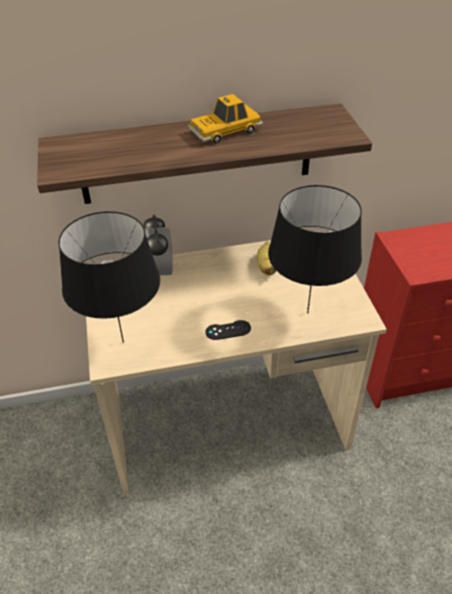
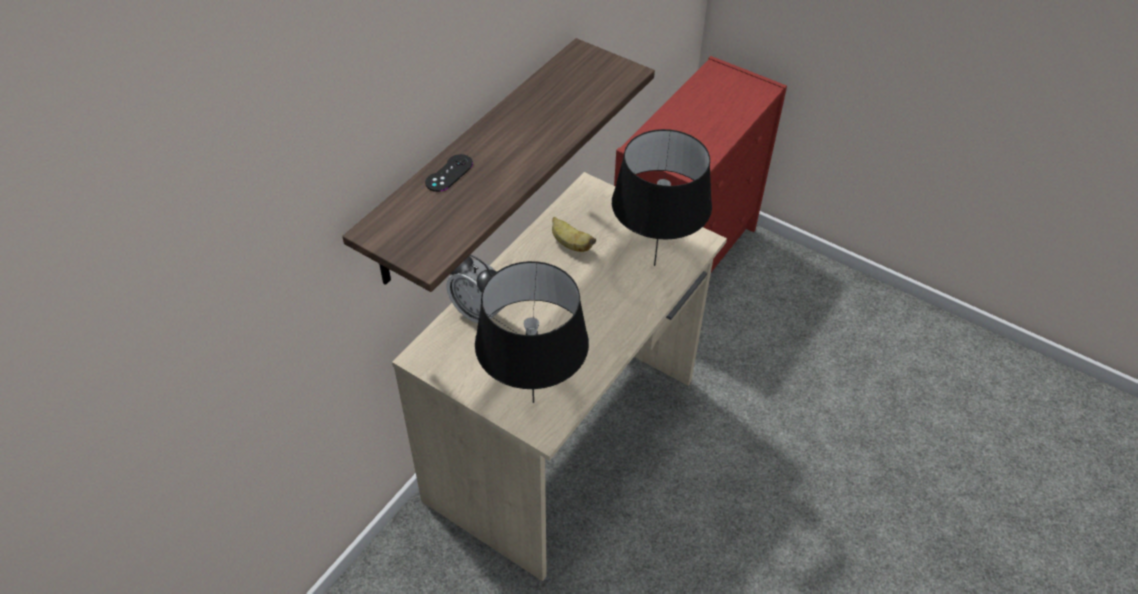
camera: 45 degrees left, 5 degrees up
(225, 131) = (519, 124): toy car -> none
(228, 330) = (609, 326): black game controller -> black game controller (449, 173)

